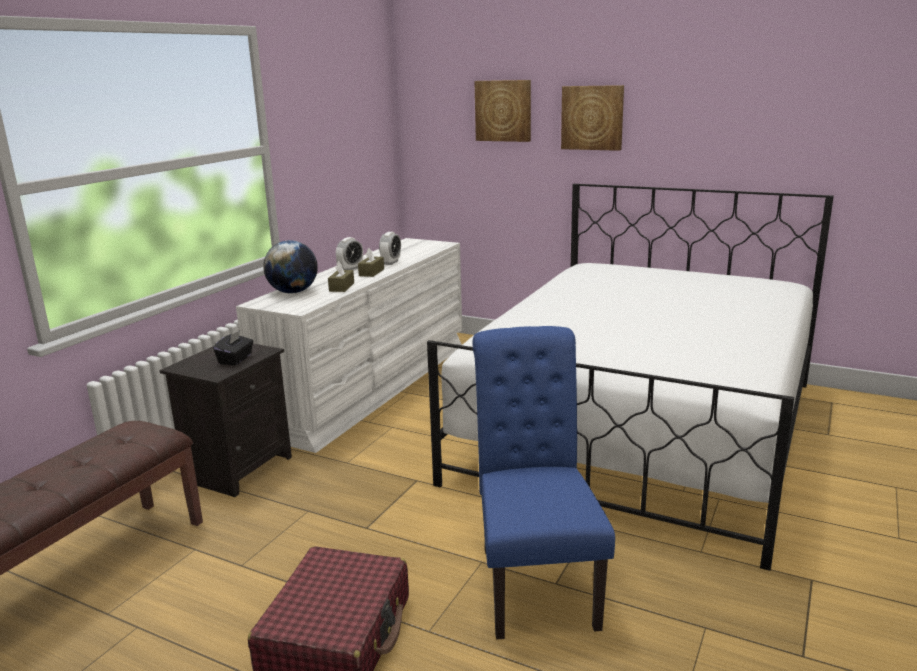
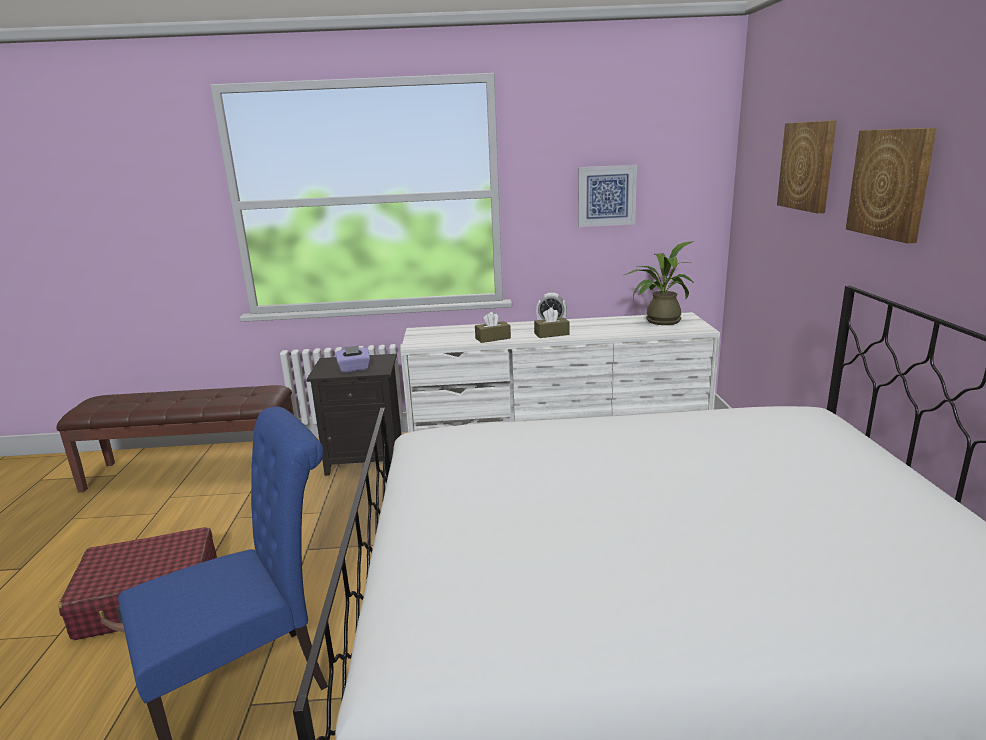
camera: 60 degrees right, 0 degrees up
(236, 359) = (354, 369): black tissue box -> purple tissue box
(293, 292) = (459, 330): globe -> none
(335, 145) = (606, 196): none -> picture
(391, 262) = (594, 331): alarm clock -> none
(407, 247) = (658, 321): none -> potted plant

